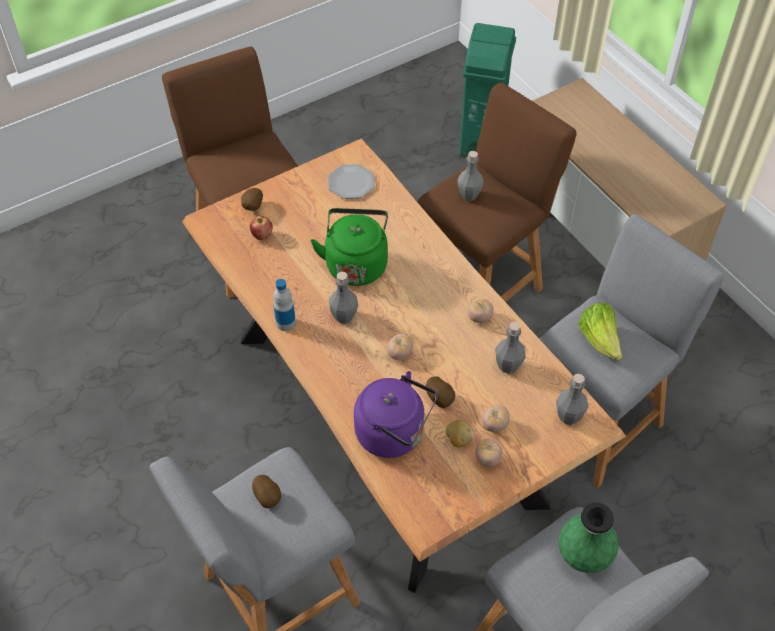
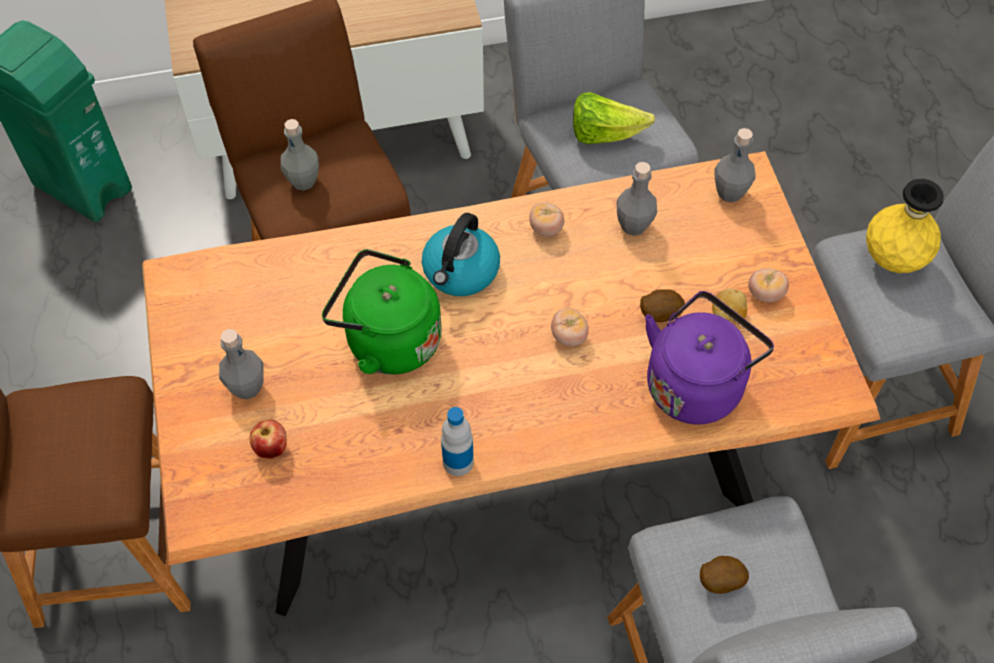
camera: 70 degrees left, 5 degrees up
(252, 207) = (204, 447): potato -> none
(344, 316) = (477, 383): grey bottle -> grey bottle (247, 387)
(351, 183) = (229, 300): plate -> none
(423, 283) = (461, 272): none -> kettle
(494, 425) = (718, 270): tomato -> none
(583, 556) = (892, 260): green vase -> yellow vase

